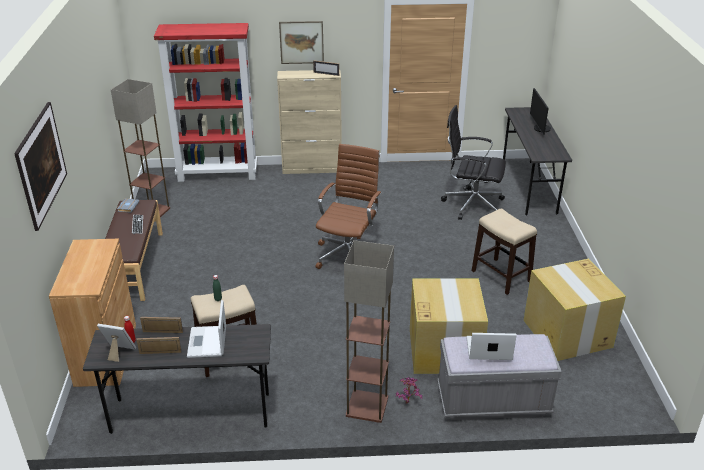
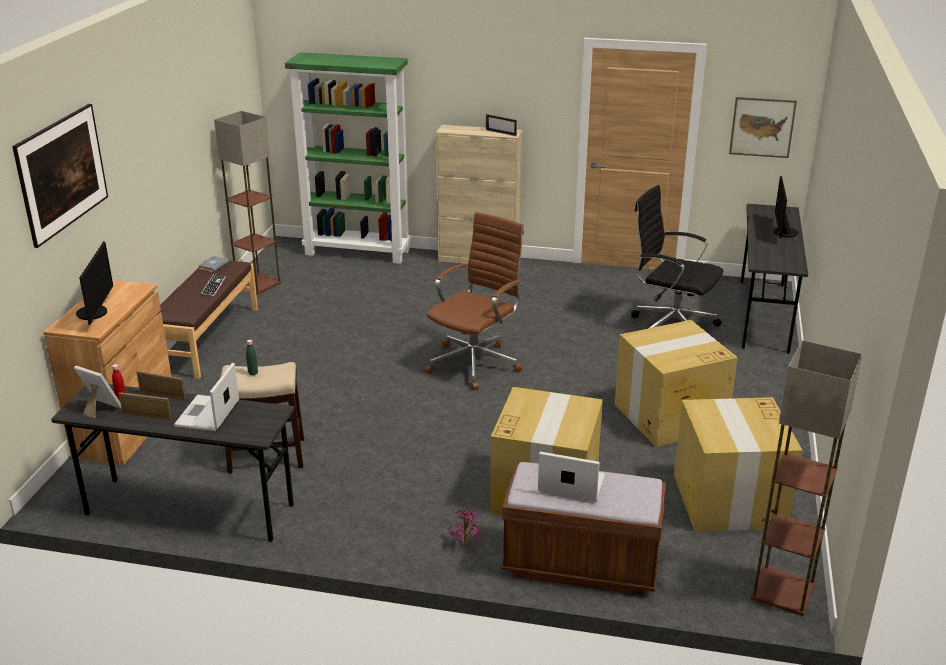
camera: 15 degrees right, 5 degrees down
(83, 272) = (95, 313): none -> monitor
(218, 174) = (358, 252): red bookcase -> green bookcase
(301, 42) = (474, 89): picture -> picture (762, 127)
(366, 407) = (408, 541): floor lamp -> floor lamp (781, 591)
(493, 401) = (580, 565): grey bench -> brown bench
(500, 276) = (668, 416): stool -> cardboard box

